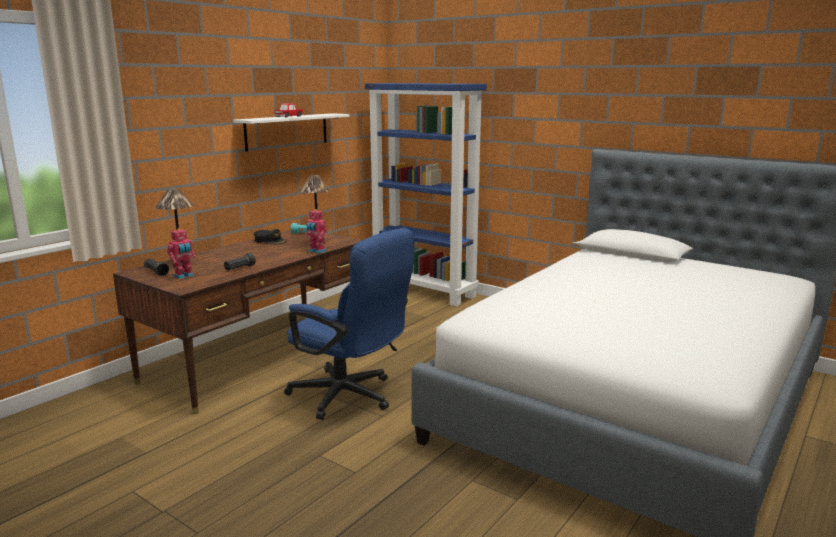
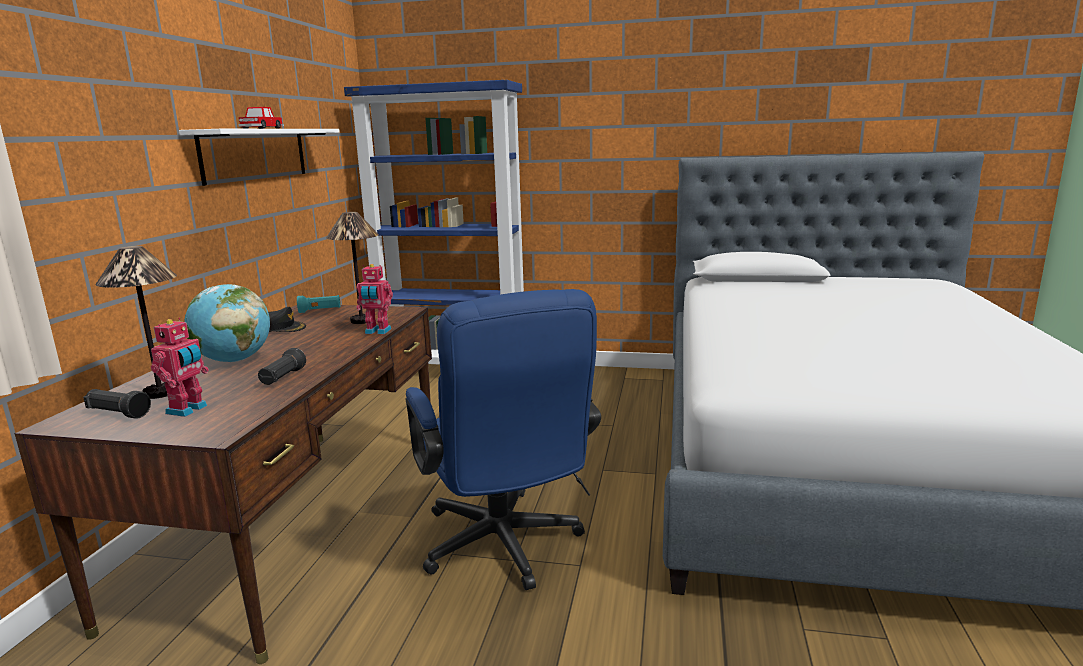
camera: 25 degrees left, 0 degrees up
(229, 255) = (234, 360): none -> globe
(350, 397) = (504, 548): blue office chair -> blue office chair turned 60 degrees clockwise

